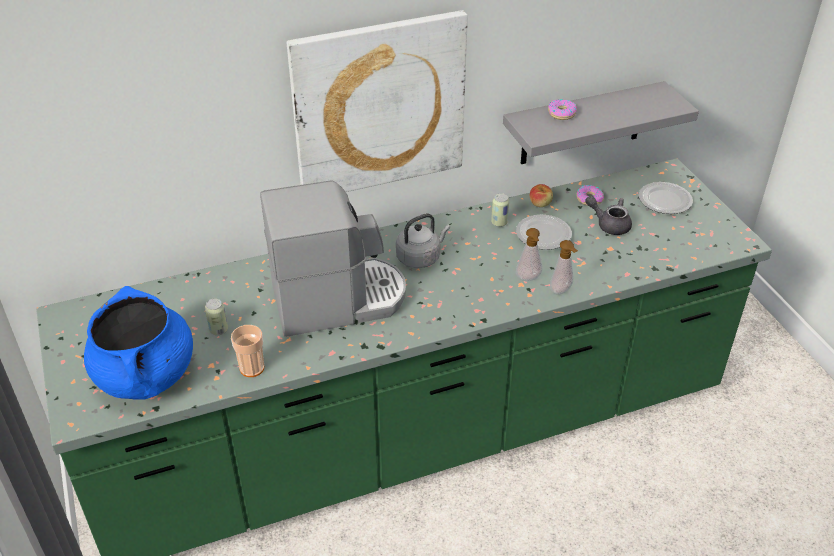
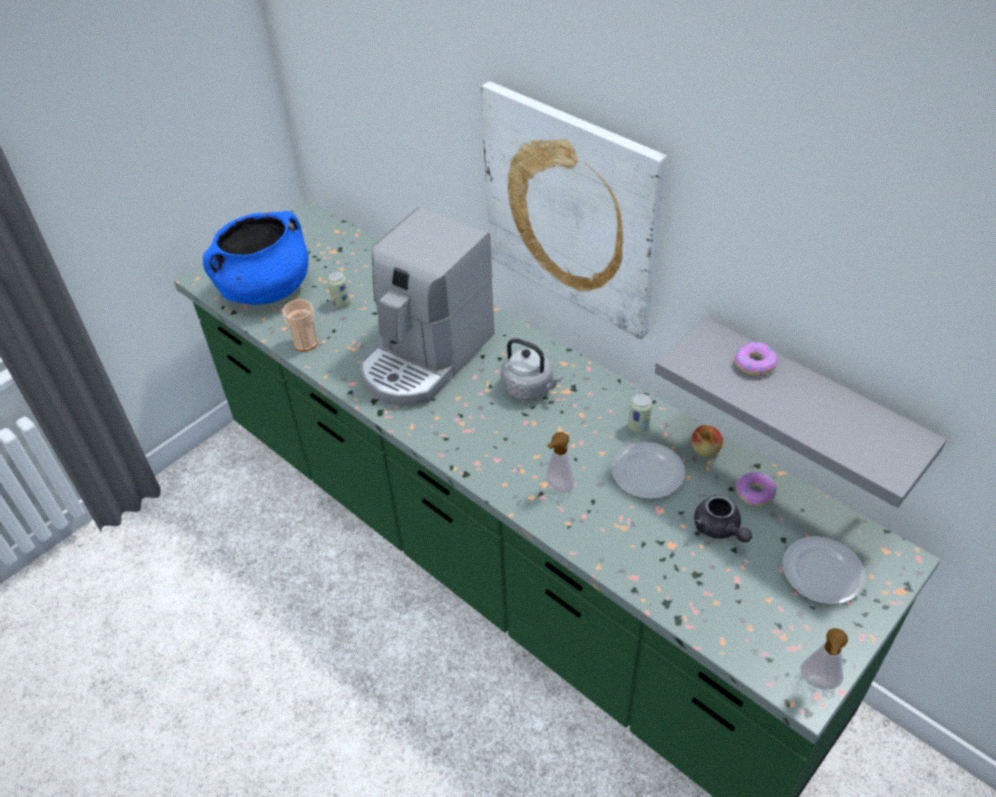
camera: 65 degrees right, 5 degrees up
(338, 300) = (426, 357): coffee machine -> coffee machine turned 75 degrees clockwise
(562, 291) = (557, 524): soap dispenser -> soap dispenser (817, 684)
(609, 224) = (719, 529): grey teapot -> grey teapot turned 150 degrees clockwise

